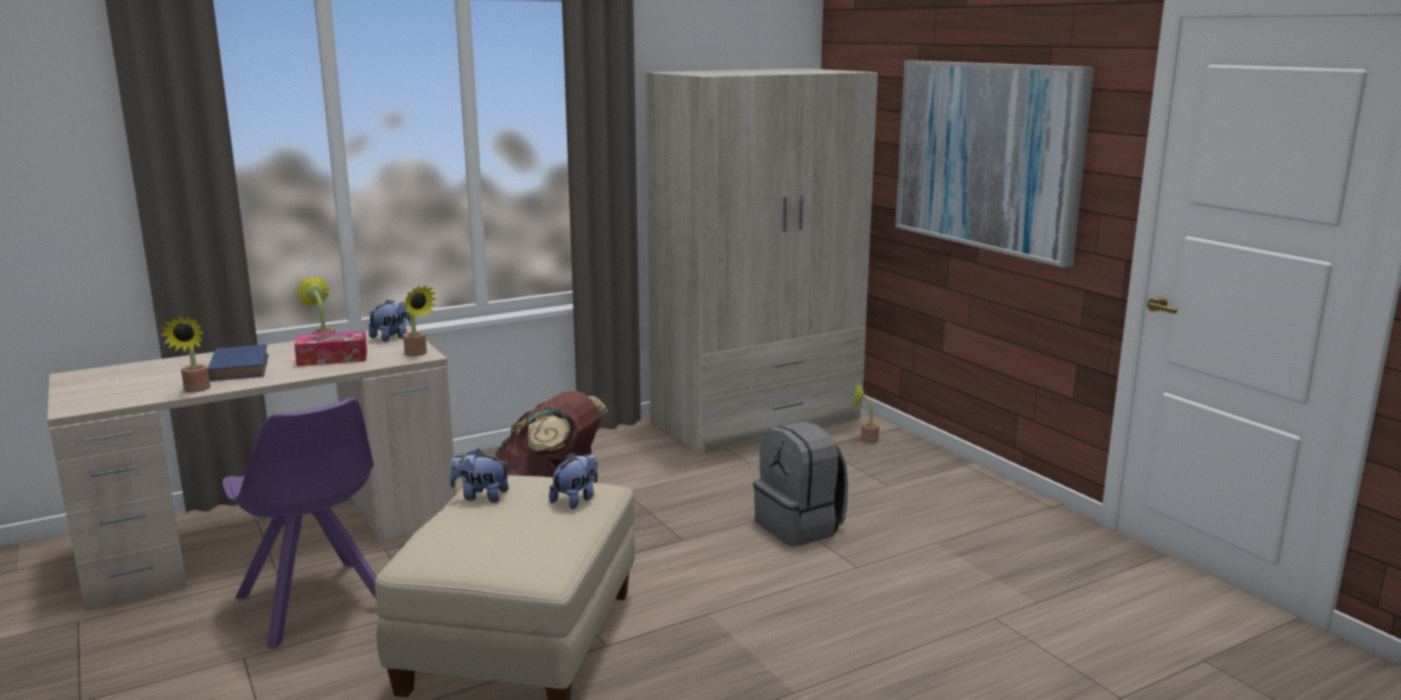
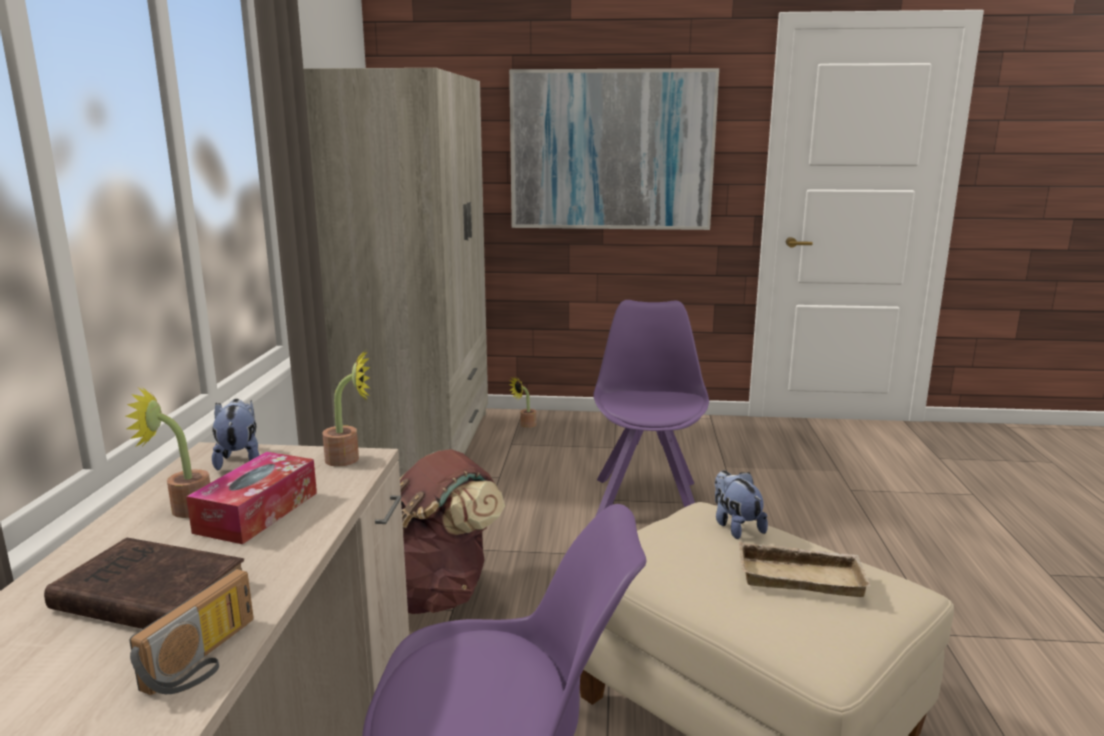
camera: 55 degrees left, 0 degrees up
(195, 390) = (206, 659): potted plant -> radio
(239, 367) = (146, 594): blue book -> brown book
(480, 497) = (681, 573): plush toy -> none
(511, 529) = (801, 576): none -> beige tray
(800, 527) = (646, 500): grey backpack -> purple chair

